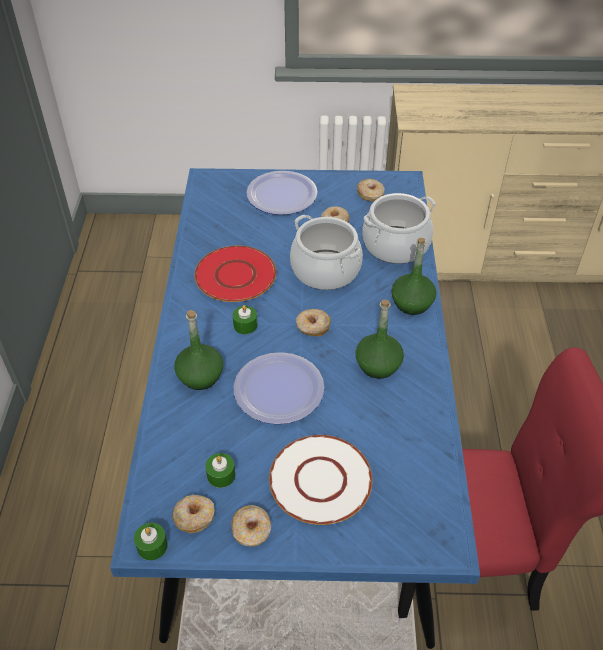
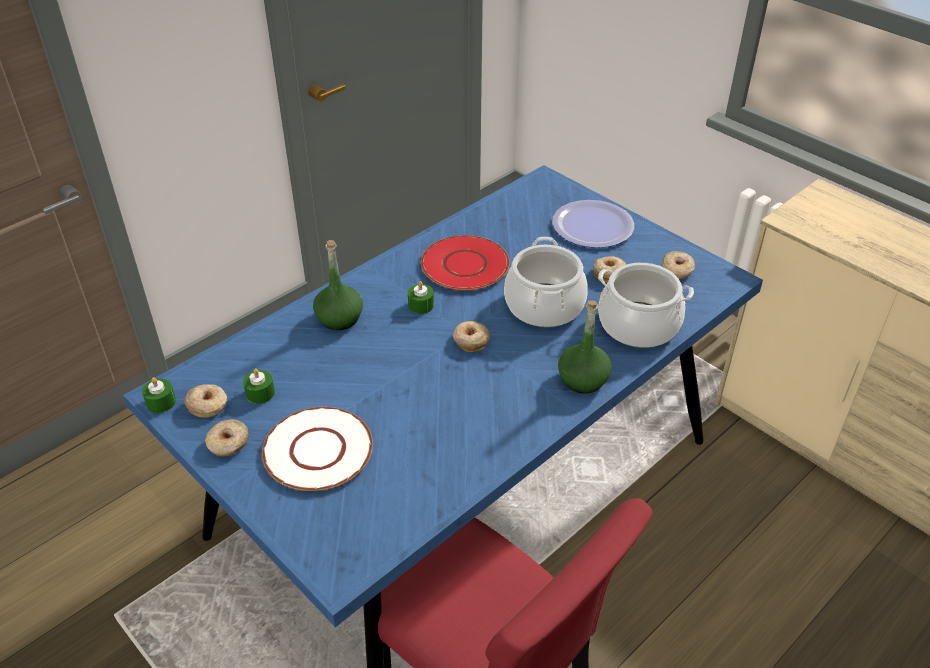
camera: 45 degrees right, 5 degrees down
(278, 389) = (380, 366): plate -> none
(378, 365) = (481, 405): green bottle -> none

